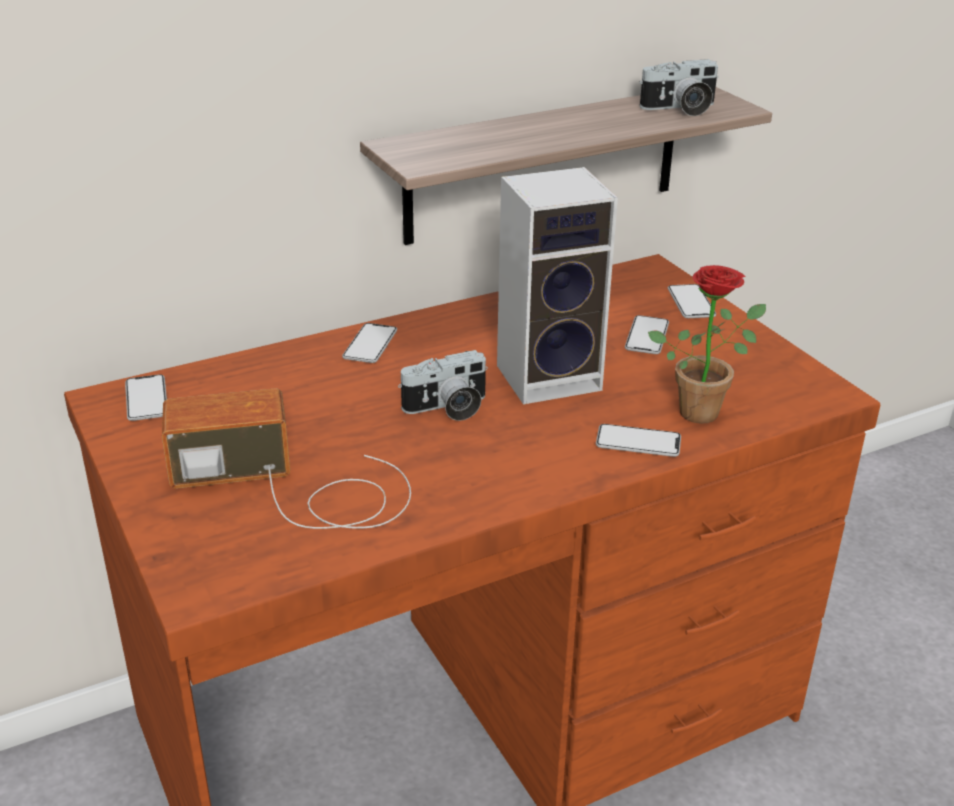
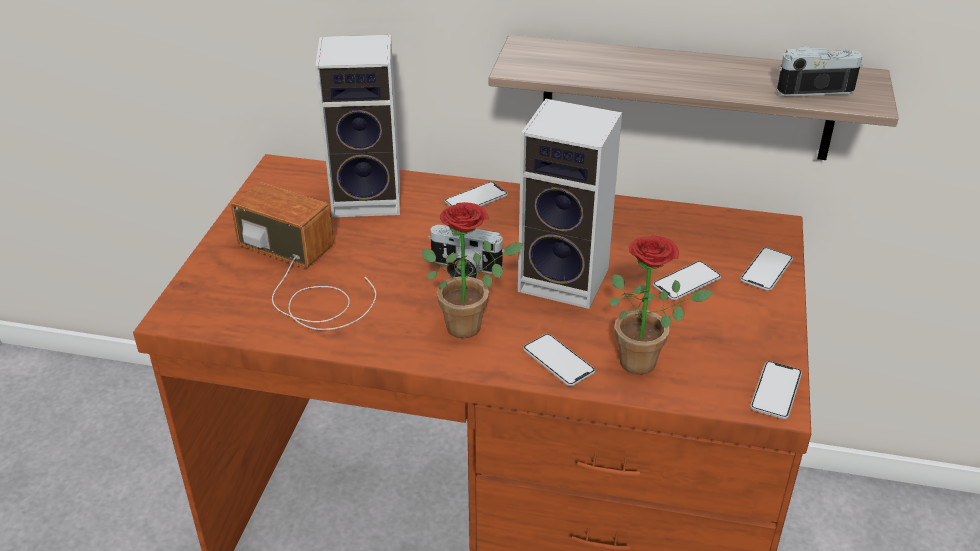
camera: 40 degrees right, 5 degrees up
(146, 399) = (299, 178): phone -> phone (775, 391)
(257, 385) = (370, 198): none -> speaker
(522, 449) = (470, 324): none -> potted plant
(680, 109) = (811, 86): camera -> camera turned 150 degrees clockwise

